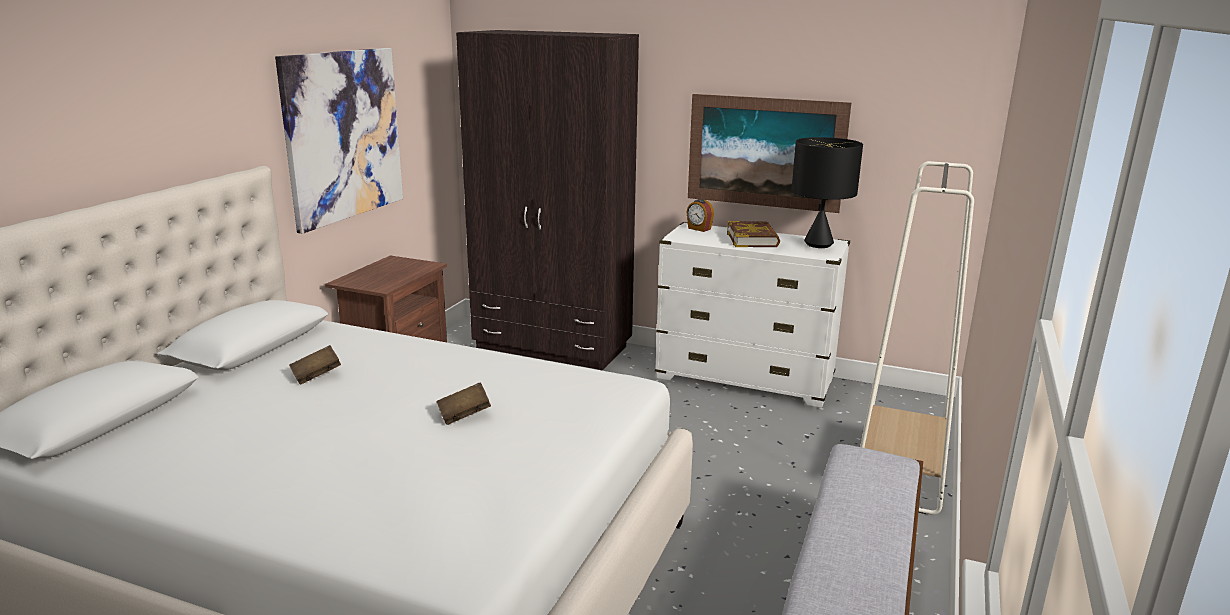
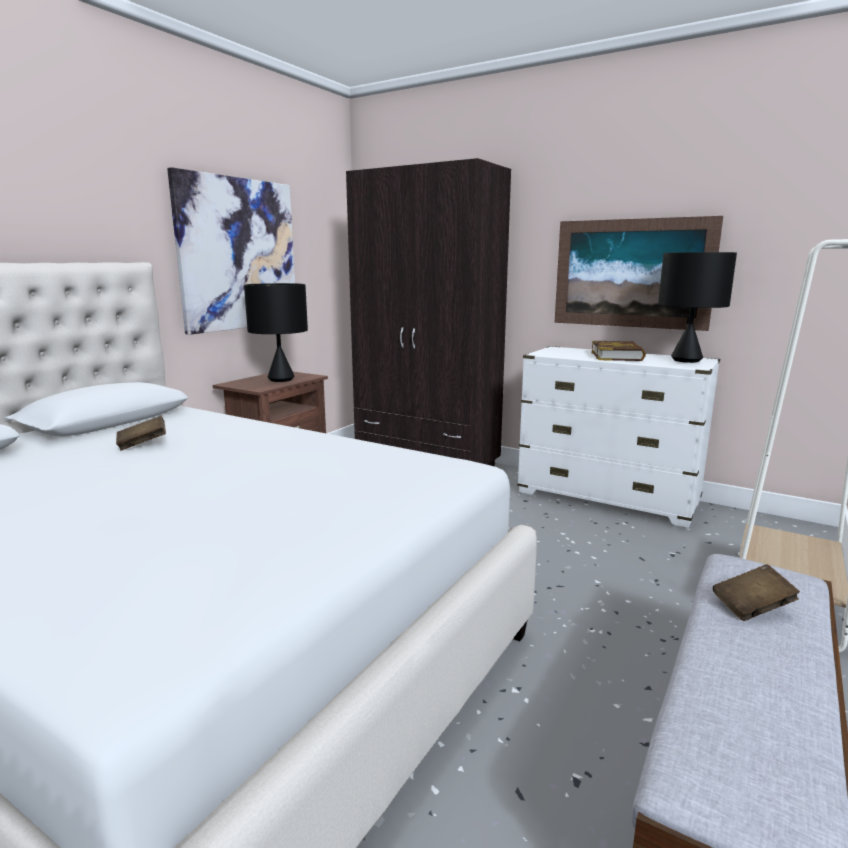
camera: 10 degrees right, 5 degrees down
(398, 272) = (281, 380): none -> black table lamp
(464, 415) = (263, 484): brown book -> brown book (752, 607)
(699, 229) = (564, 349): alarm clock -> none

